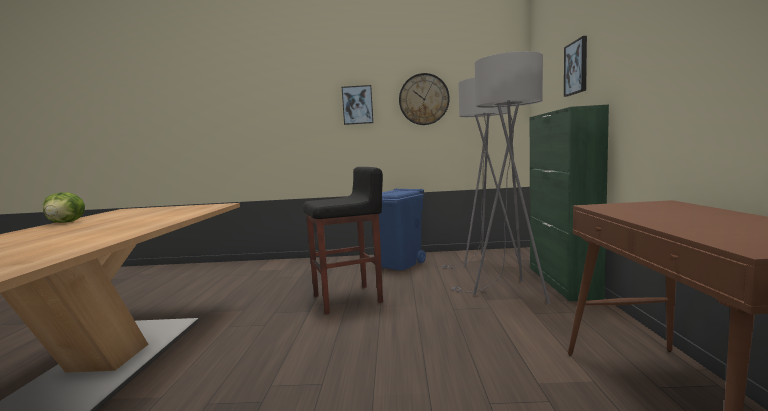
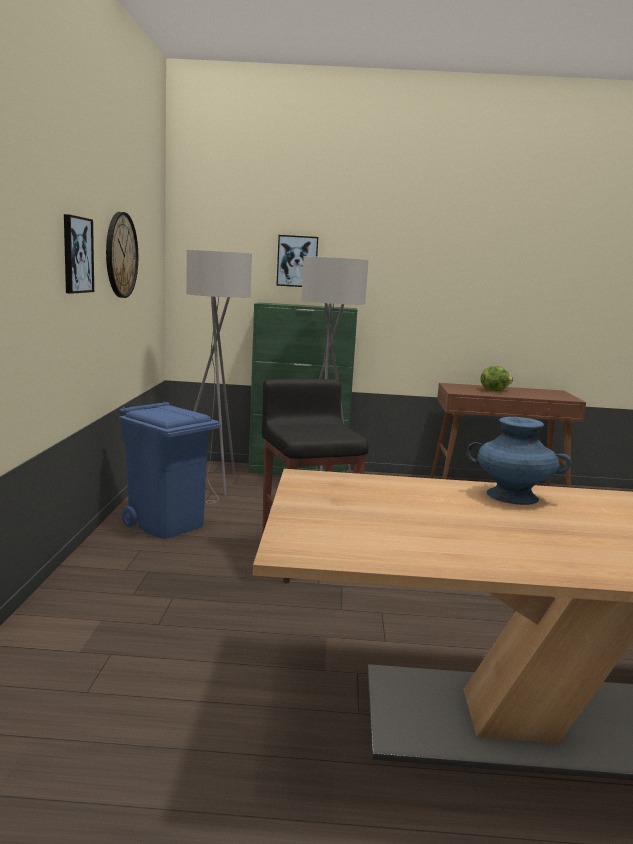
camera: 90 degrees left, 5 degrees up
(67, 222) = (475, 562): lettuce -> lettuce (494, 390)
(141, 225) = (513, 496): none -> blue vase

